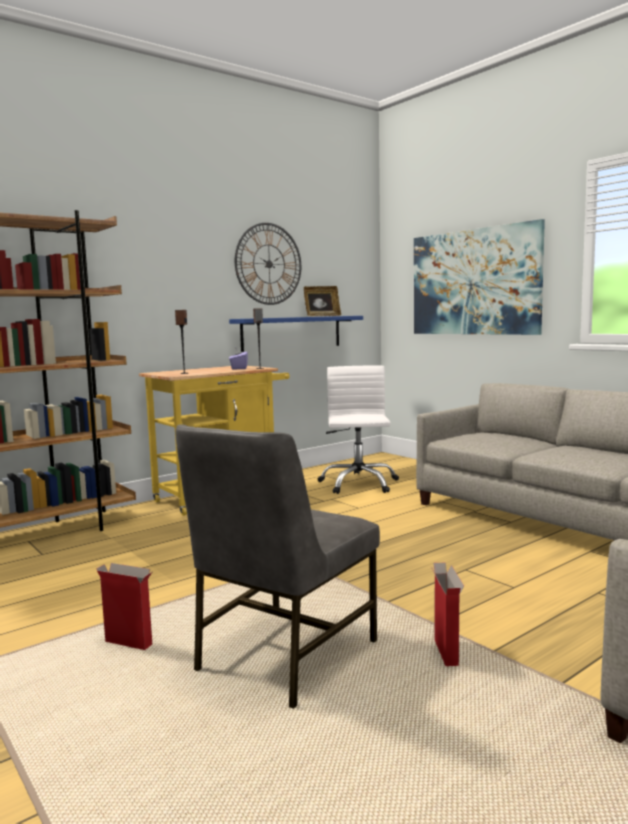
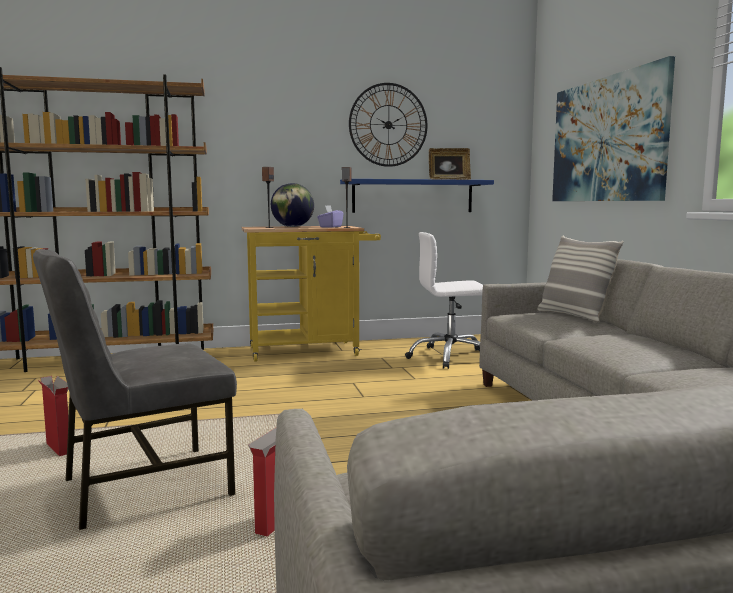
camera: 25 degrees right, 0 degrees up
(198, 370) = (292, 226): none -> globe
(358, 483) = (450, 357): white office chair -> white office chair turned 120 degrees counterclockwise
(498, 435) = (574, 316): none -> pillow

